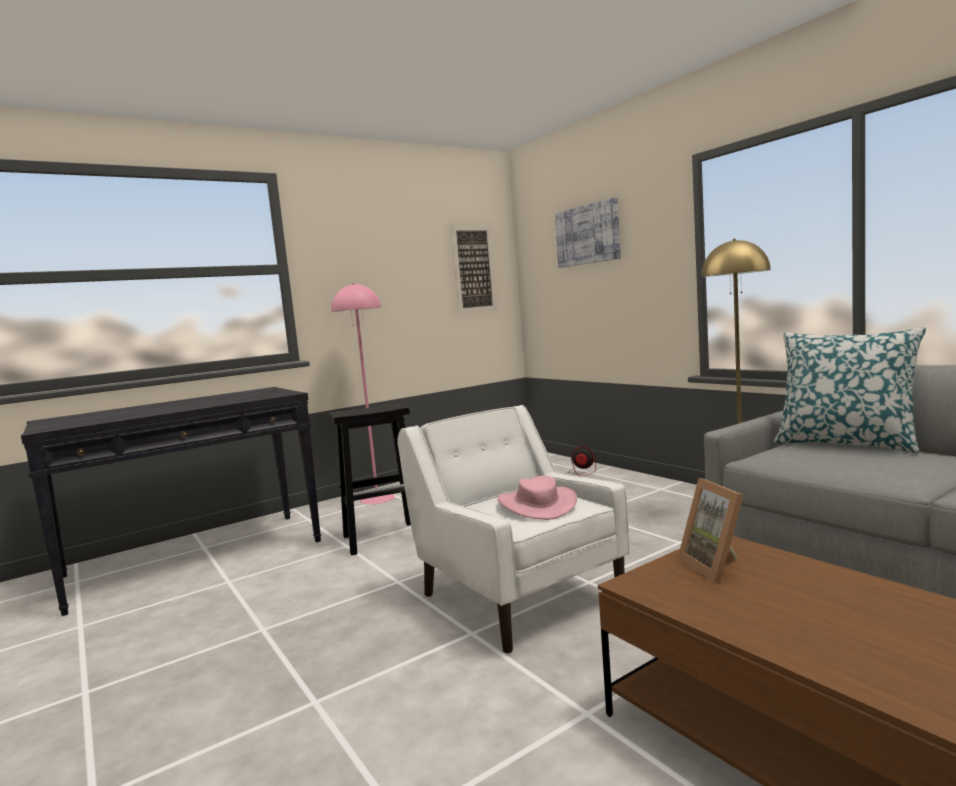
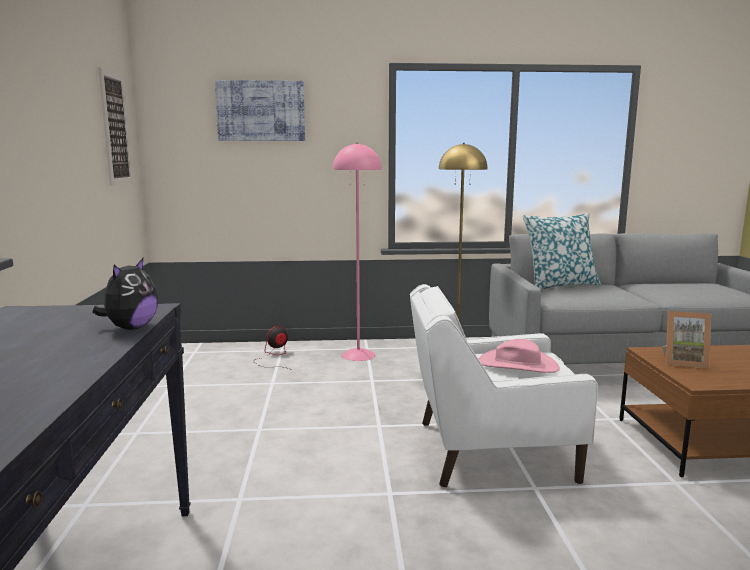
camera: 60 degrees left, 5 degrees up
(244, 400) = (131, 328): none -> plush toy
(377, 498) = (116, 444): pink floor lamp -> pink floor lamp (358, 355)
(384, 538) = (258, 471): black stool -> none

